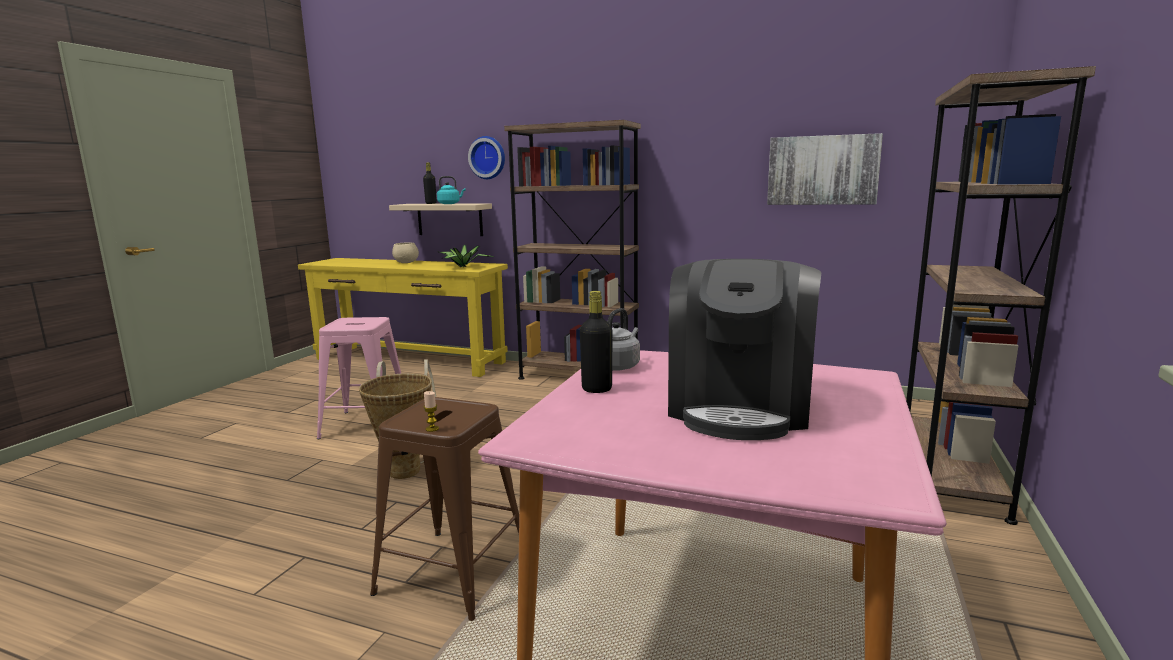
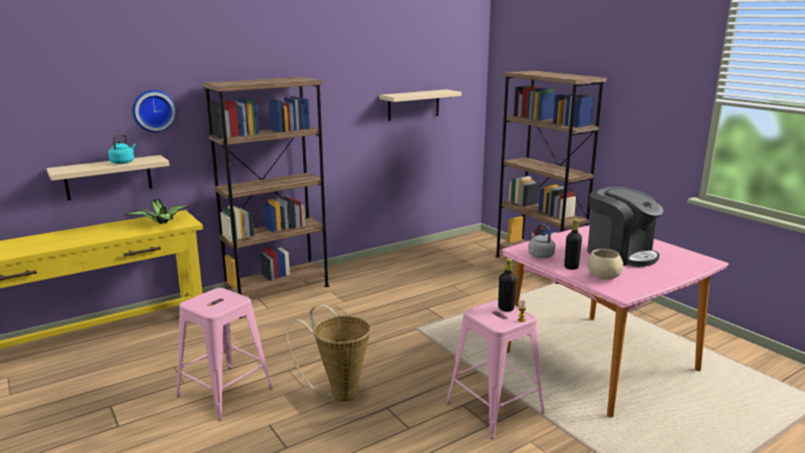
camera: 55 degrees left, 5 degrees up
(406, 262) = (75, 234): beige bowl -> beige bowl (603, 277)
(431, 203) = (90, 164): black bottle -> black bottle (506, 308)
(453, 573) = (495, 408): brown stool -> pink stool
(822, 170) = (413, 105): picture -> beige shelf

